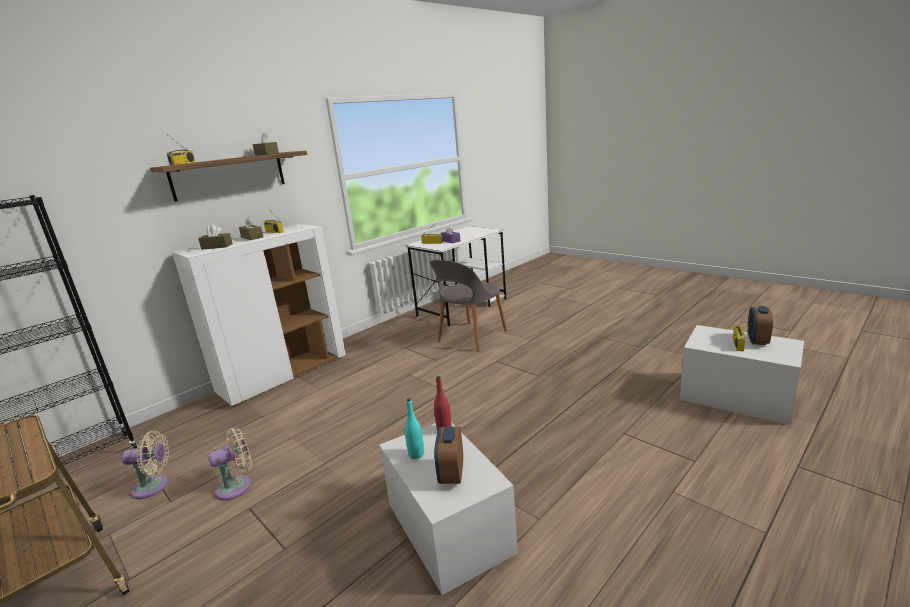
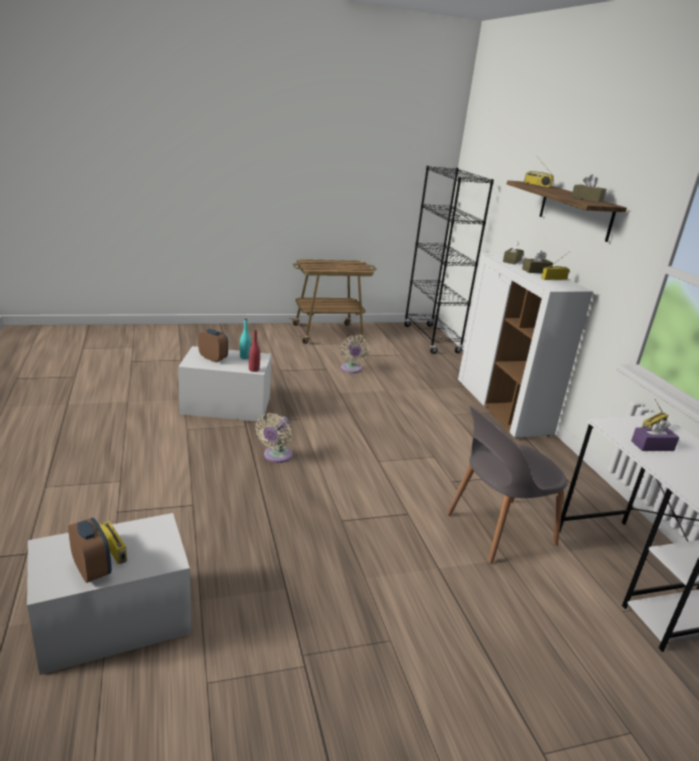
camera: 115 degrees right, 5 degrees up
(154, 486) = (382, 354): beige fan -> beige fan (276, 456)
(471, 337) = (497, 529): grey chair -> grey chair turned 90 degrees counterclockwise

